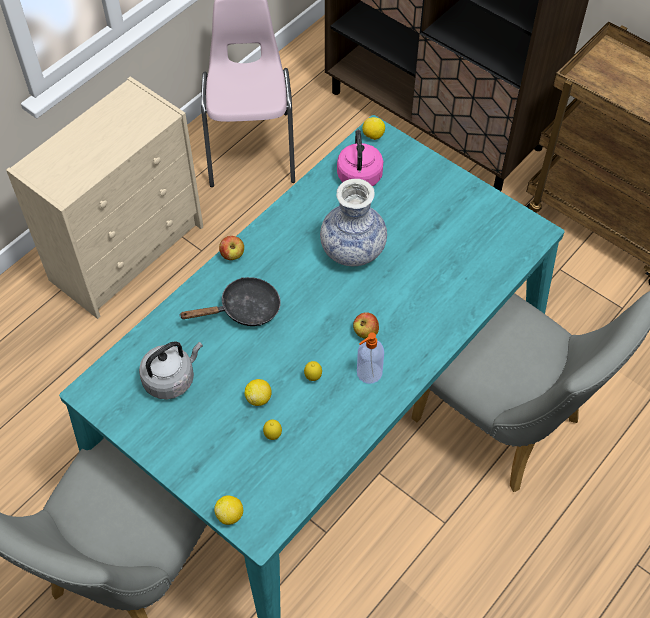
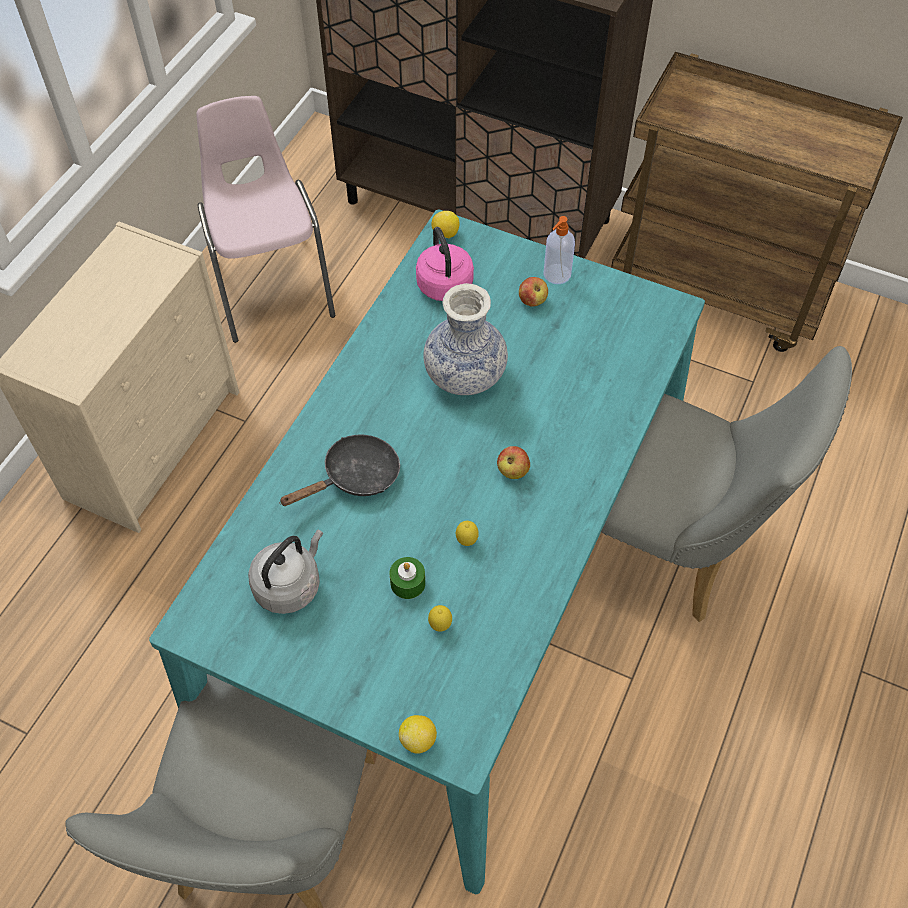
camera: 15 degrees left, 0 degrees up
(232, 255) = (319, 413): apple -> apple (532, 301)
(258, 398) = (408, 583): lemon -> green candle
(368, 373) = (532, 520): soap dispenser -> soap dispenser (556, 275)

